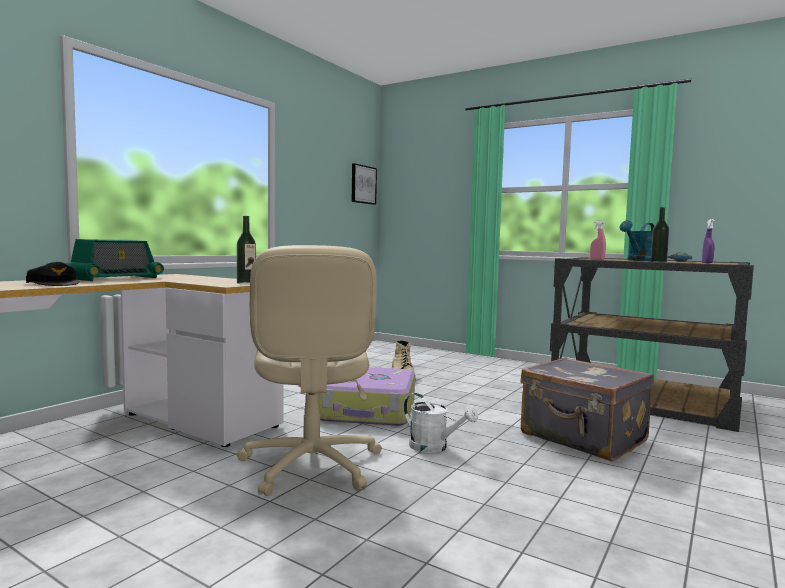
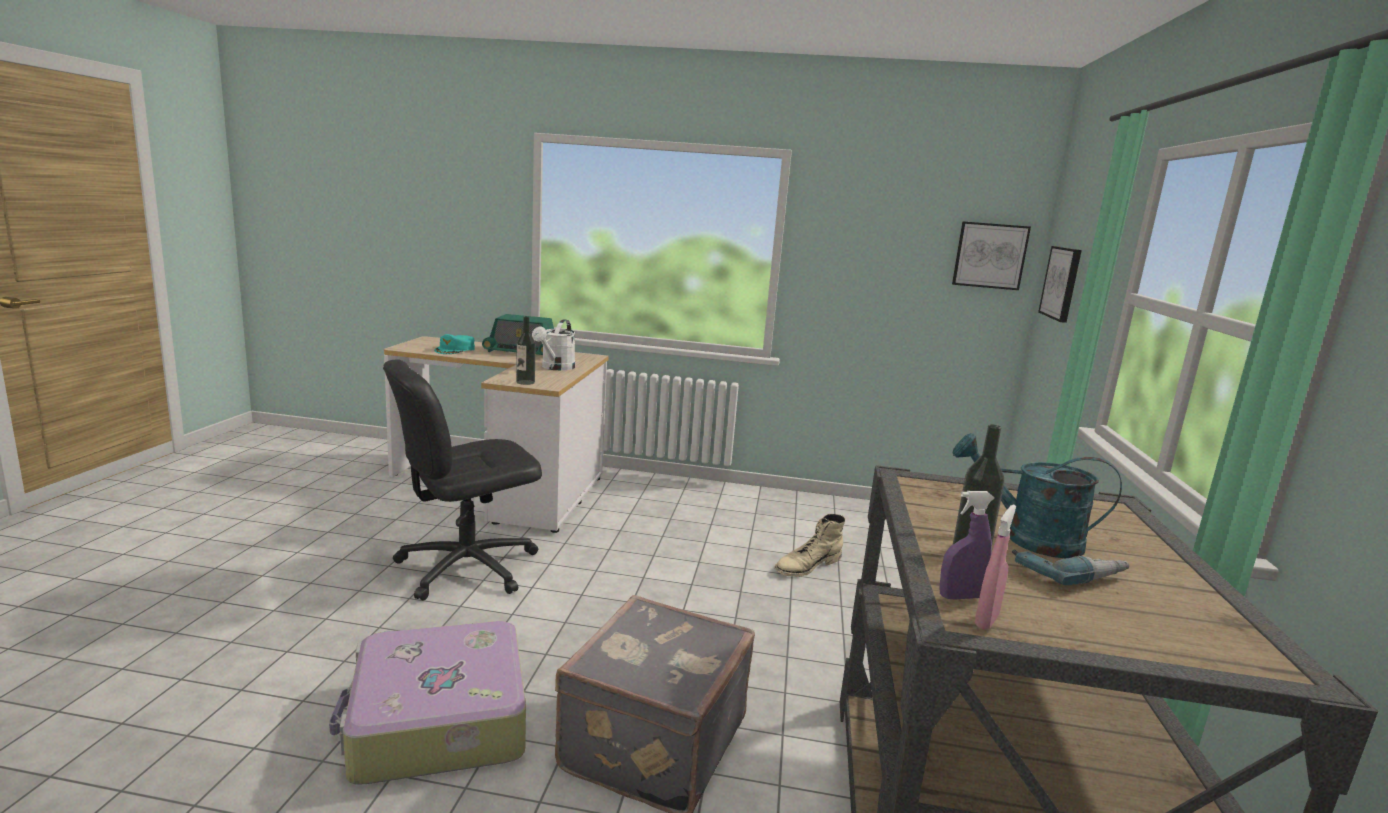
camera: 65 degrees right, 10 degrees up
(54, 283) = (455, 350): black cap -> turquoise cap
(311, 465) = (466, 567): beige office chair -> black office chair
(368, 410) = (641, 566): suitcase -> suitcase (437, 721)
(416, 195) = (1062, 283): none -> picture
(434, 447) = (544, 623): white watering can -> white watering can (555, 368)
(597, 260) = (934, 497): pink spray bottle -> pink spray bottle (986, 620)

